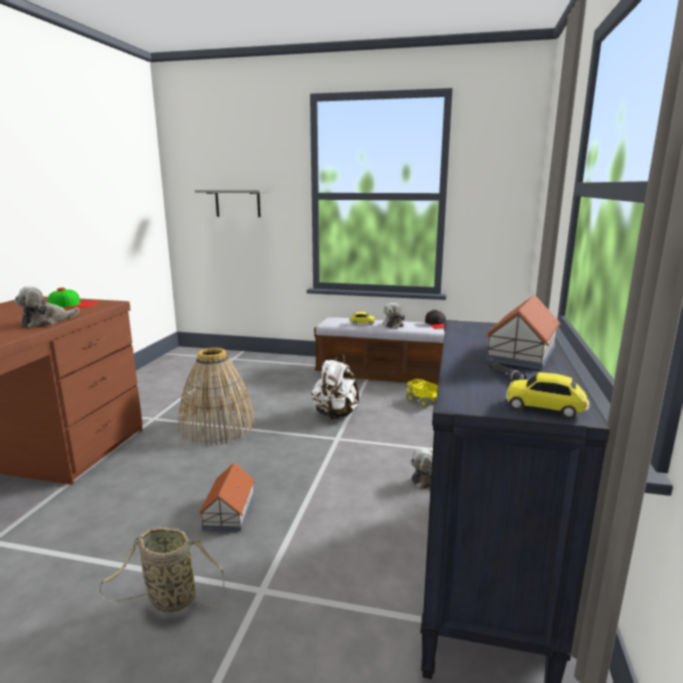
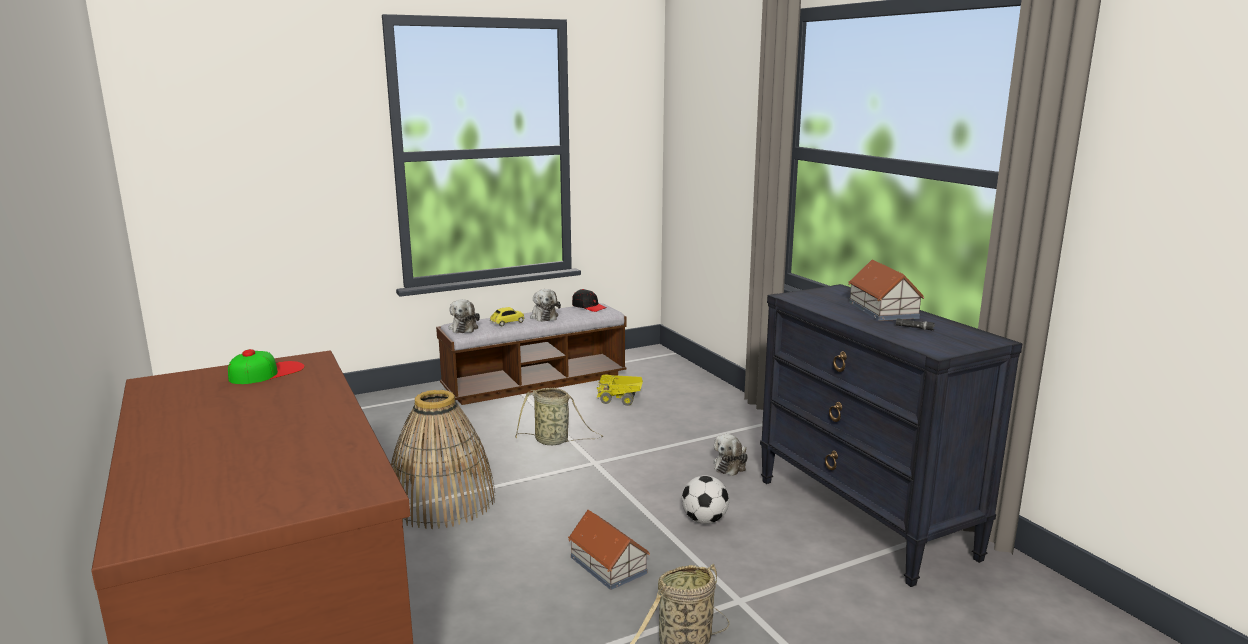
camera: 40 degrees left, 0 degrees up
(47, 322) = (322, 399): plush toy -> plush toy (464, 328)
(237, 203) = (271, 175): grey shelf -> none
(335, 415) = (554, 441): white backpack -> basket
(341, 512) = (704, 520): none -> football
(545, 408) = (976, 341): toy car -> none

